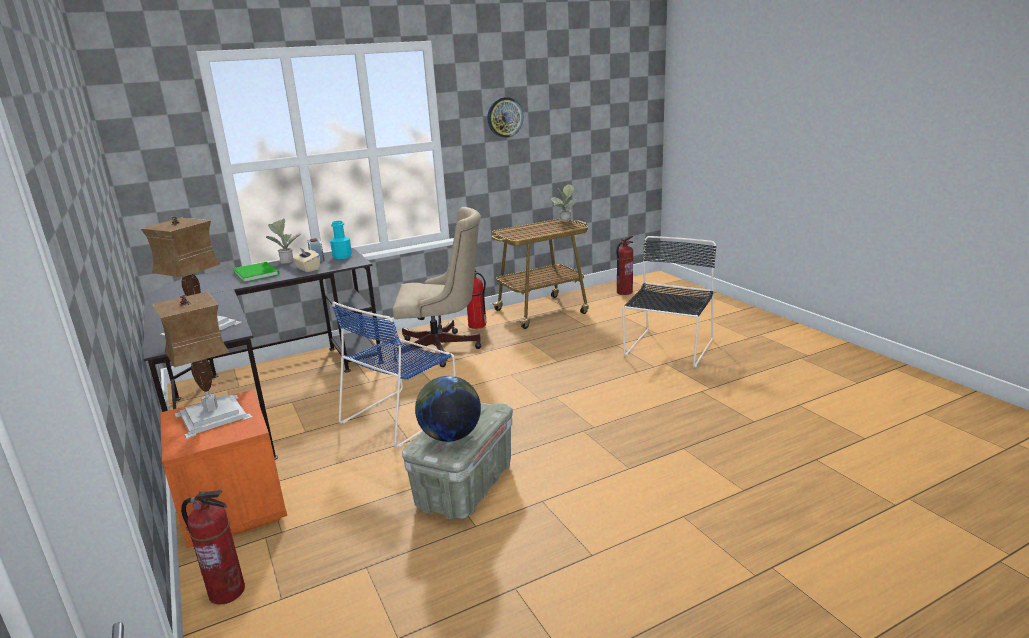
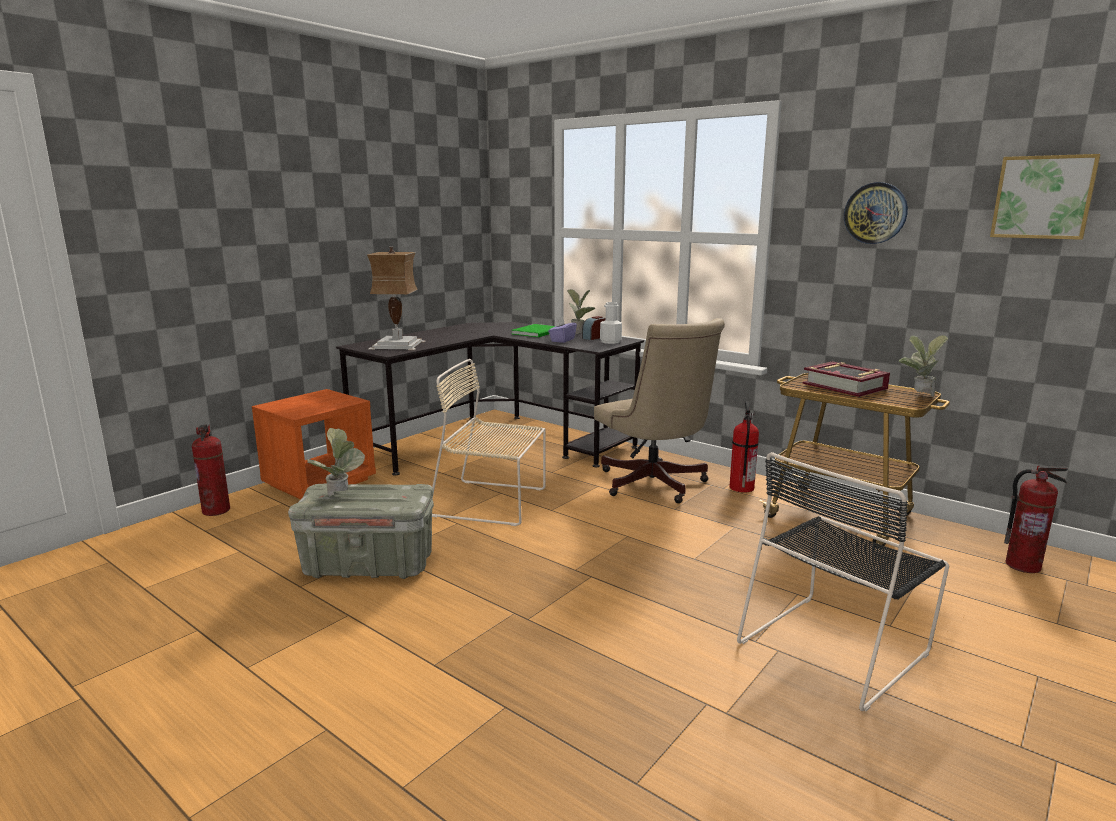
camera: 65 degrees right, 5 degrees down
(211, 415) = (321, 400): table lamp -> none
(307, 269) = (562, 340): beige tissue box -> purple tissue box
(342, 256) = (610, 342): turquoise bottle -> white bottle
(402, 415) = (493, 502): blue chair -> beige chair
(450, 436) = (341, 495): globe -> potted plant
(531, 230) = (845, 386): none -> book
(581, 100) = (1043, 197): none -> picture
(668, 349) = (836, 645): black chair -> black chair turned 135 degrees clockwise

